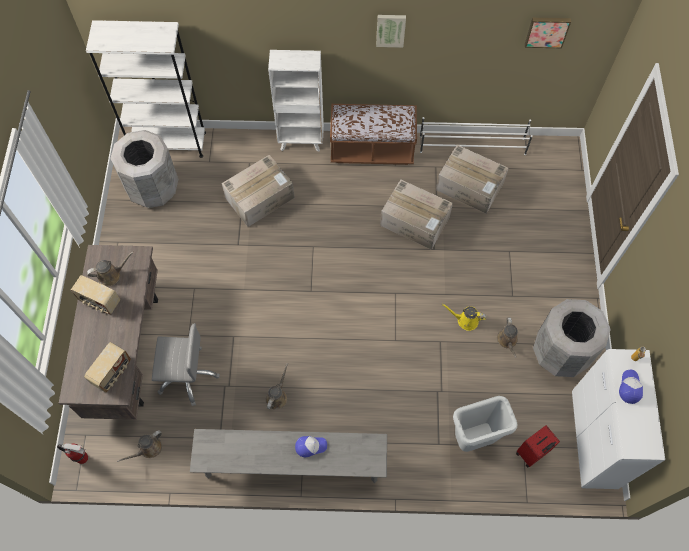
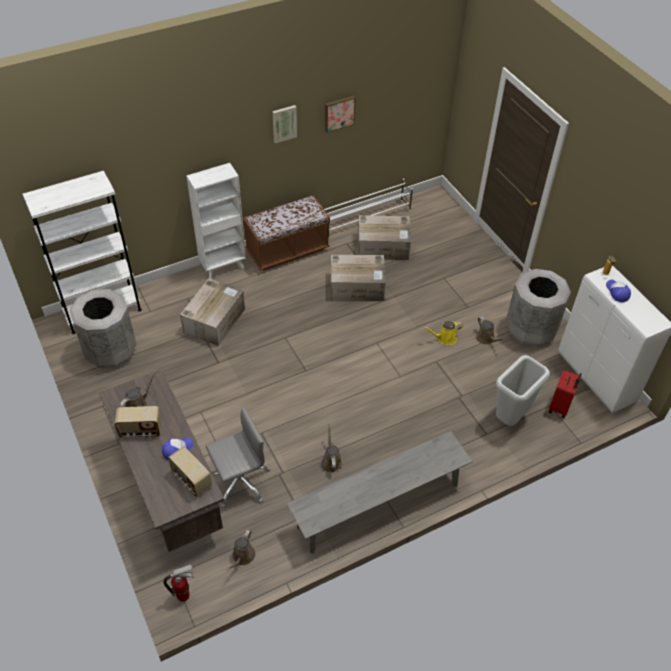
camera: 30 degrees left, 15 degrees down
(112, 372) = (191, 480): radio -> radio turned 135 degrees clockwise
(310, 446) = (396, 468): cap -> cap (177, 449)
(547, 31) = (402, 88): picture -> picture (339, 113)

